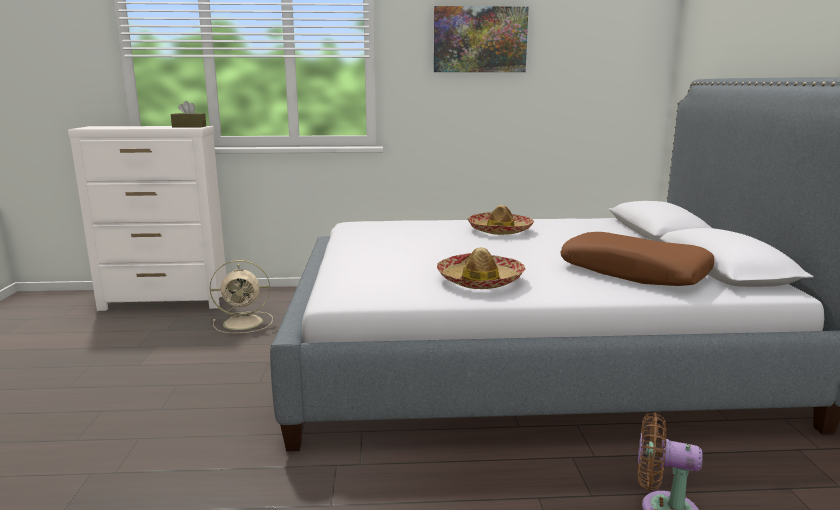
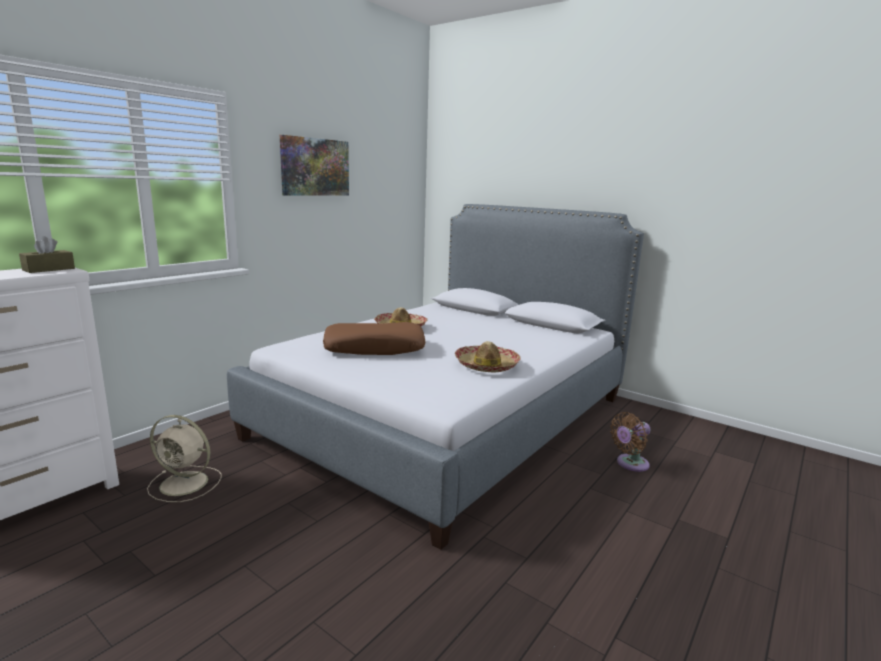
camera: 50 degrees left, 0 degrees up
(245, 322) = (186, 484): beige fan -> beige fan turned 75 degrees clockwise
(634, 272) = (531, 337): brown pillow -> brown pillow (374, 348)

